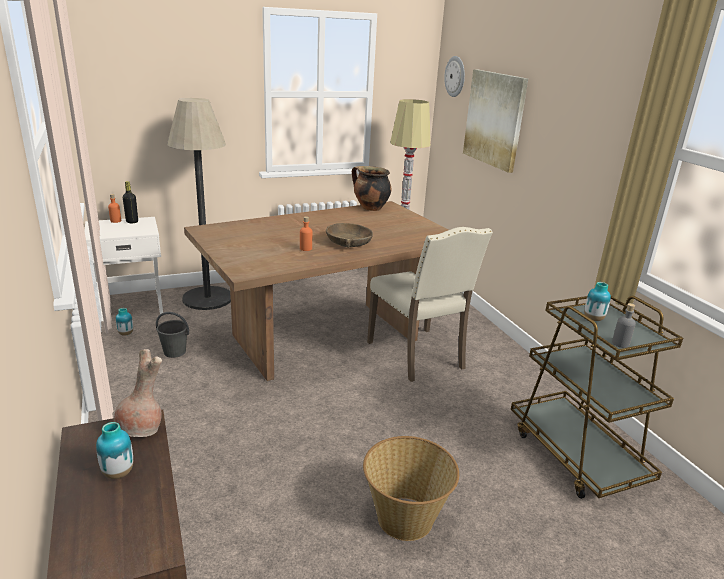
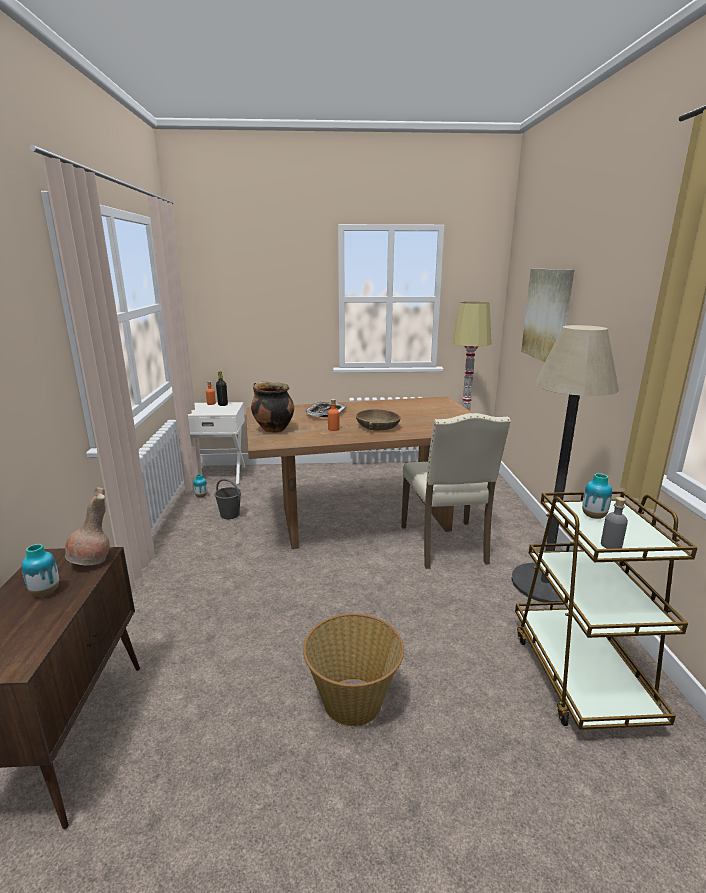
camera: 20 degrees right, 5 degrees down
(207, 298) = (280, 475): floor lamp -> floor lamp (545, 583)
(281, 229) = (325, 413): none -> tray
(370, 208) = (421, 401): cooking pot -> cooking pot (272, 429)
(455, 76) = (519, 278): wall clock -> none

